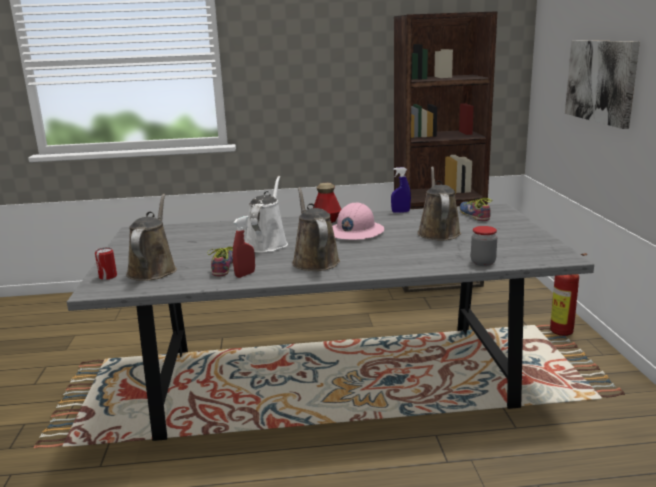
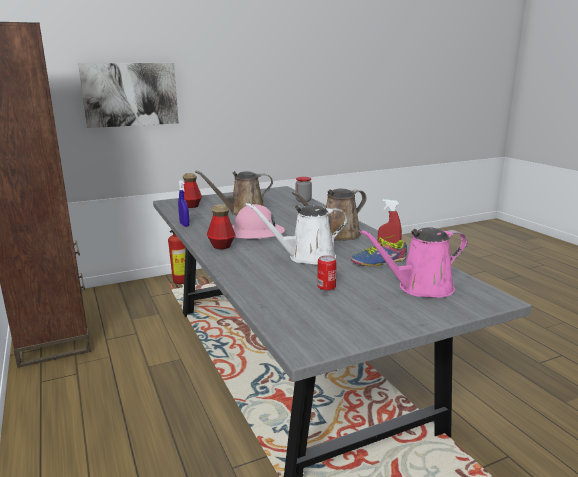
camera: 110 degrees left, 0 degrees up
(108, 277) = (463, 304): can -> can (326, 287)
(153, 269) = (420, 288): brown watering can -> pink watering can
(475, 214) = (191, 206): shoe -> bottle

